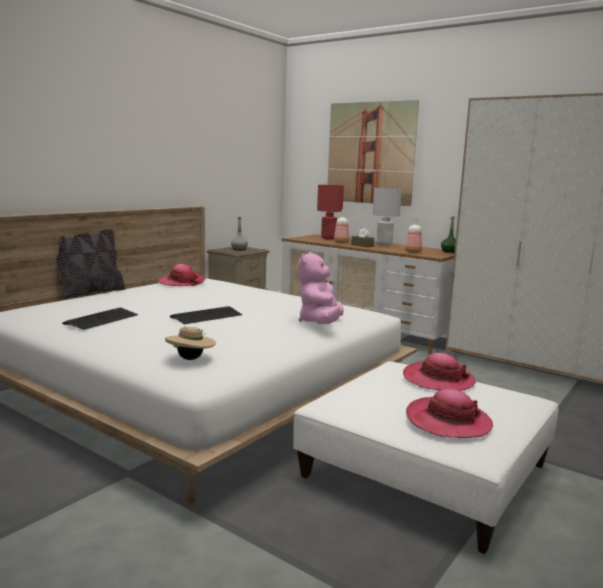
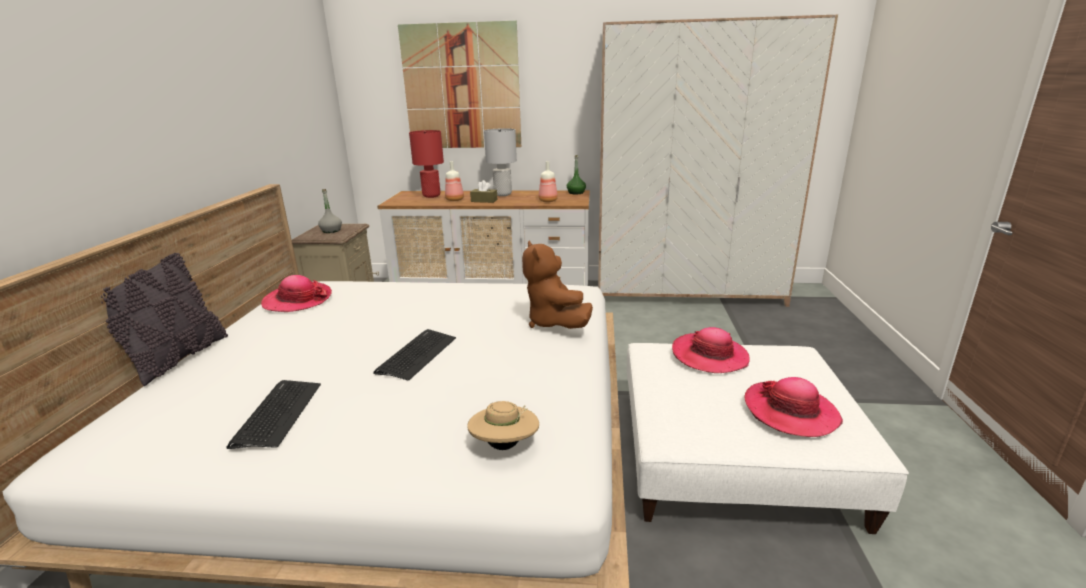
camera: 30 degrees left, 10 degrees up
(320, 323) = (554, 323): pink plush toy -> brown plush toy

